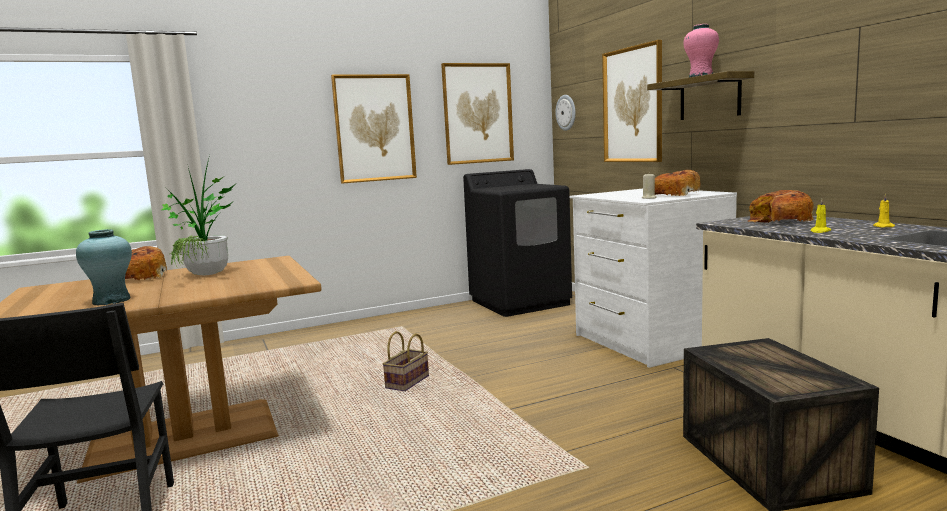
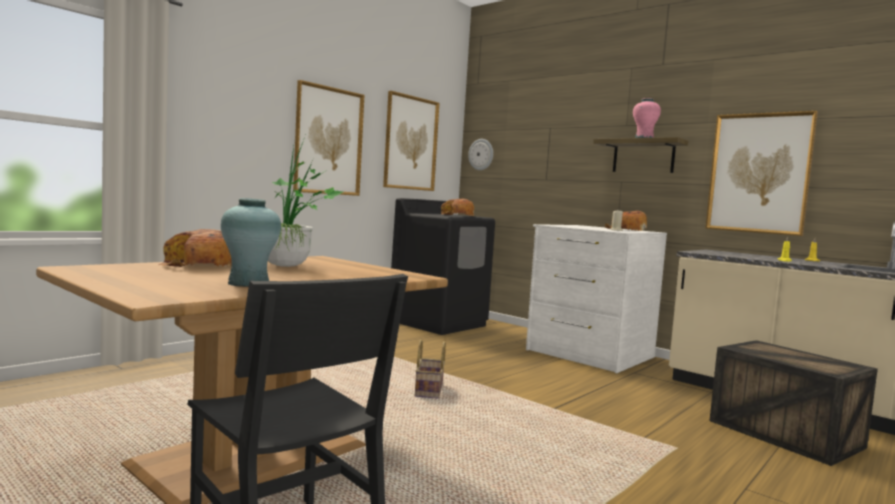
camera: 25 degrees left, 5 degrees down
(632, 105) = (561, 155): picture -> picture (759, 173)
(778, 221) = (730, 253): bread -> bread (456, 215)

